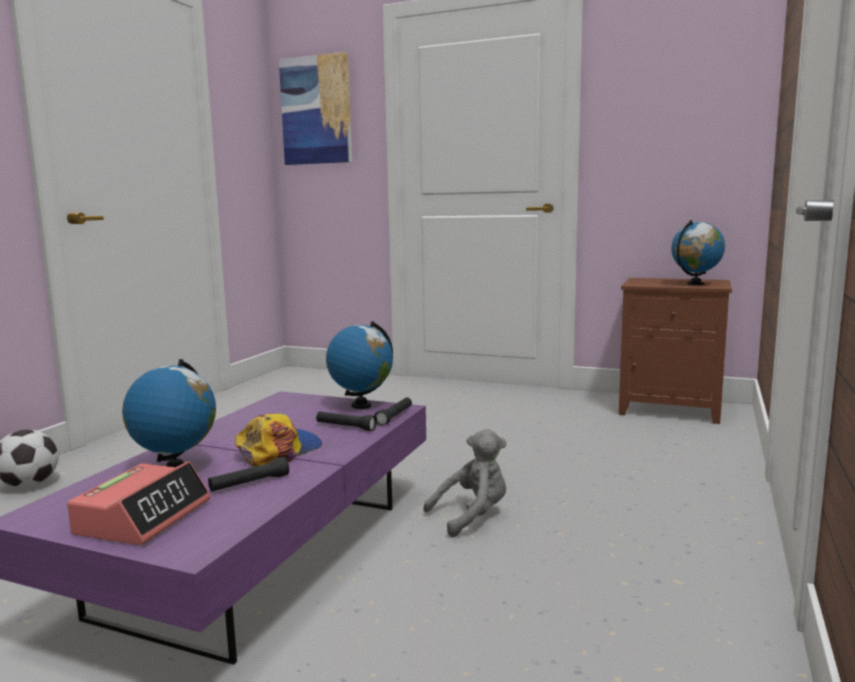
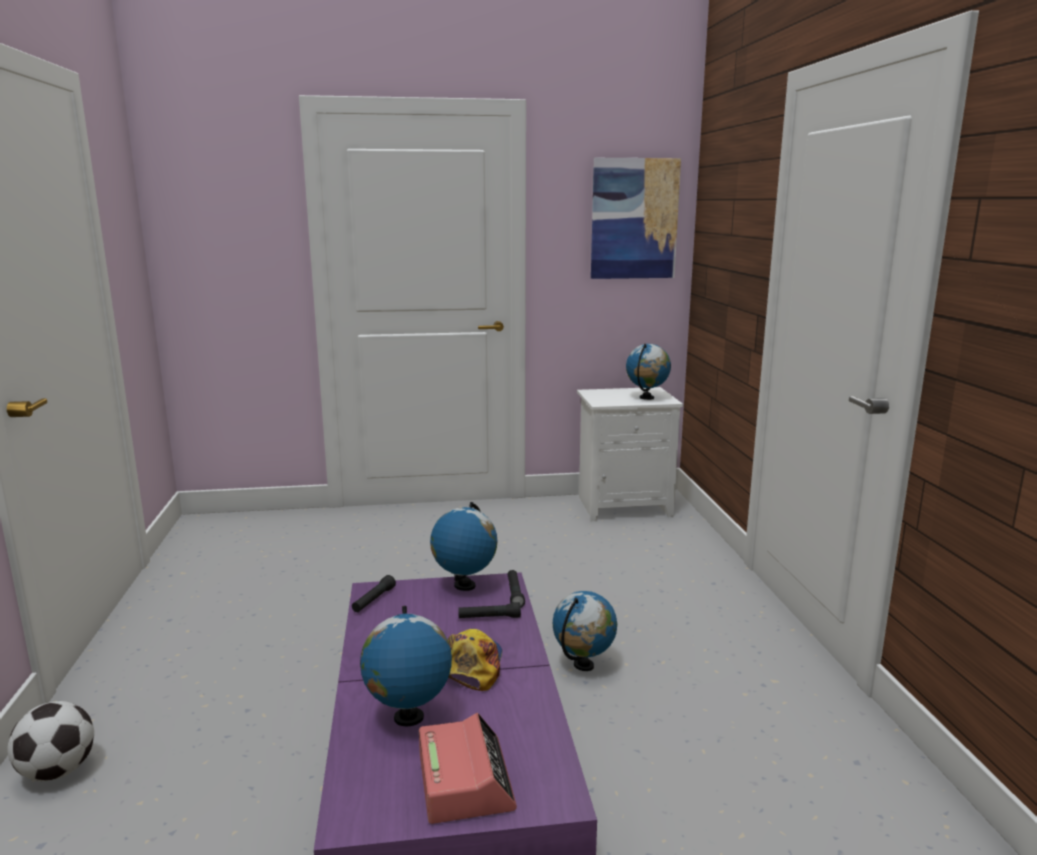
camera: 30 degrees left, 5 degrees up
(249, 484) = (501, 711): black flashlight -> black flashlight (373, 600)
(316, 110) = (212, 211): picture -> picture (634, 219)
(472, 516) = (583, 665): grey plush toy -> globe
(671, 408) = (624, 506): brown nightstand -> white nightstand

